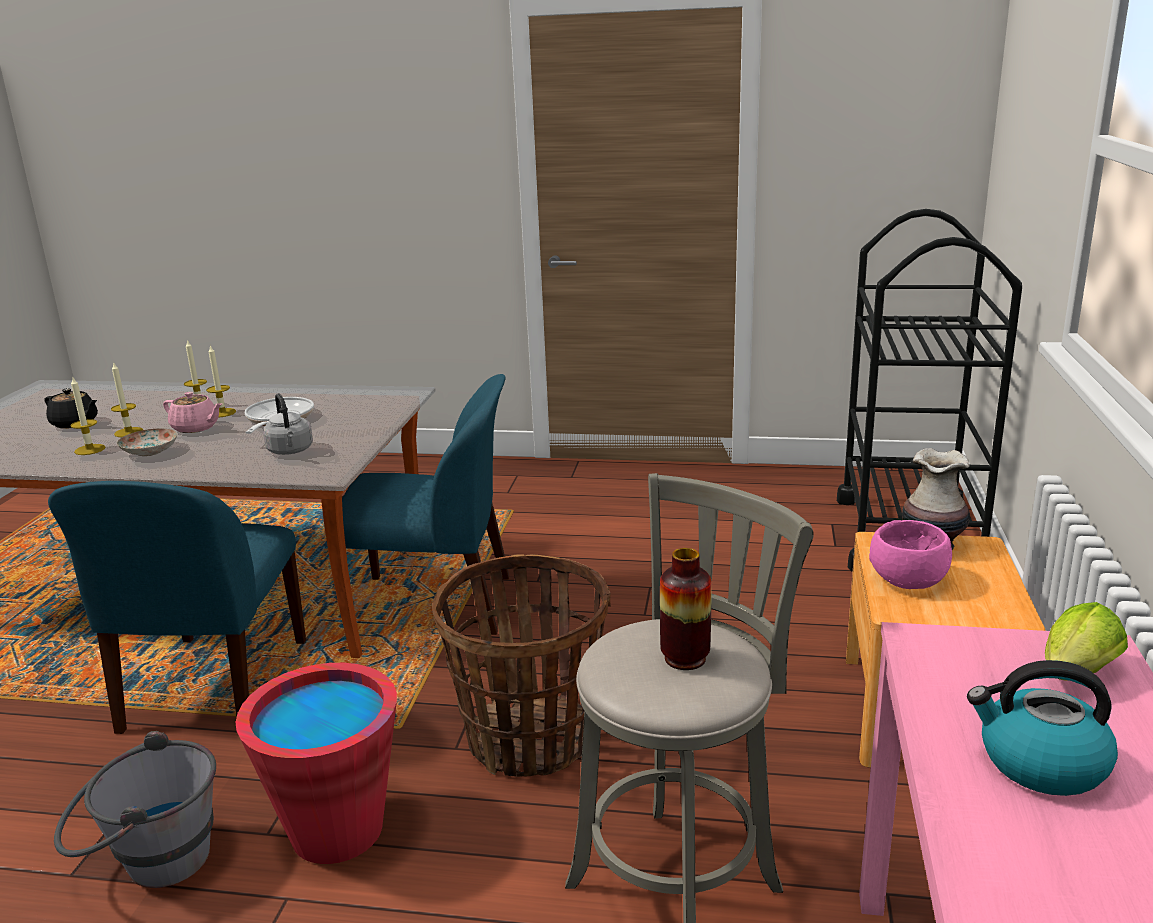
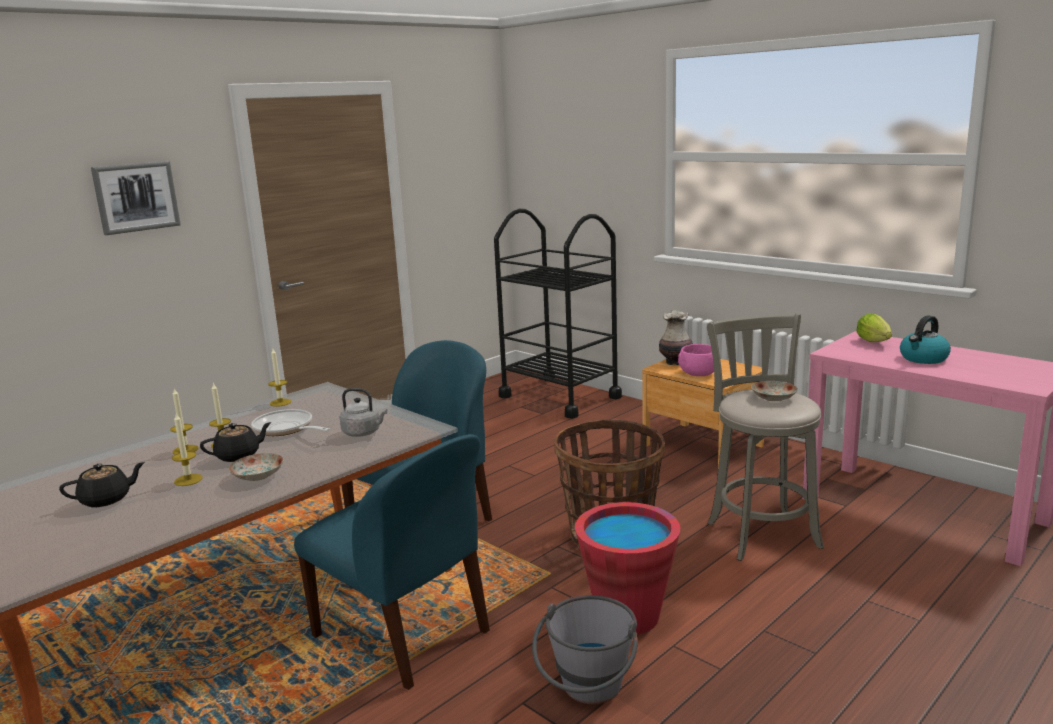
camera: 55 degrees left, 5 degrees down
(90, 449) = (198, 497): candle -> candle (280, 402)
(196, 428) = (239, 456): pink teapot -> black teapot
(390, 131) = (136, 197): none -> picture
(685, 658) = (773, 398): vase -> plate

